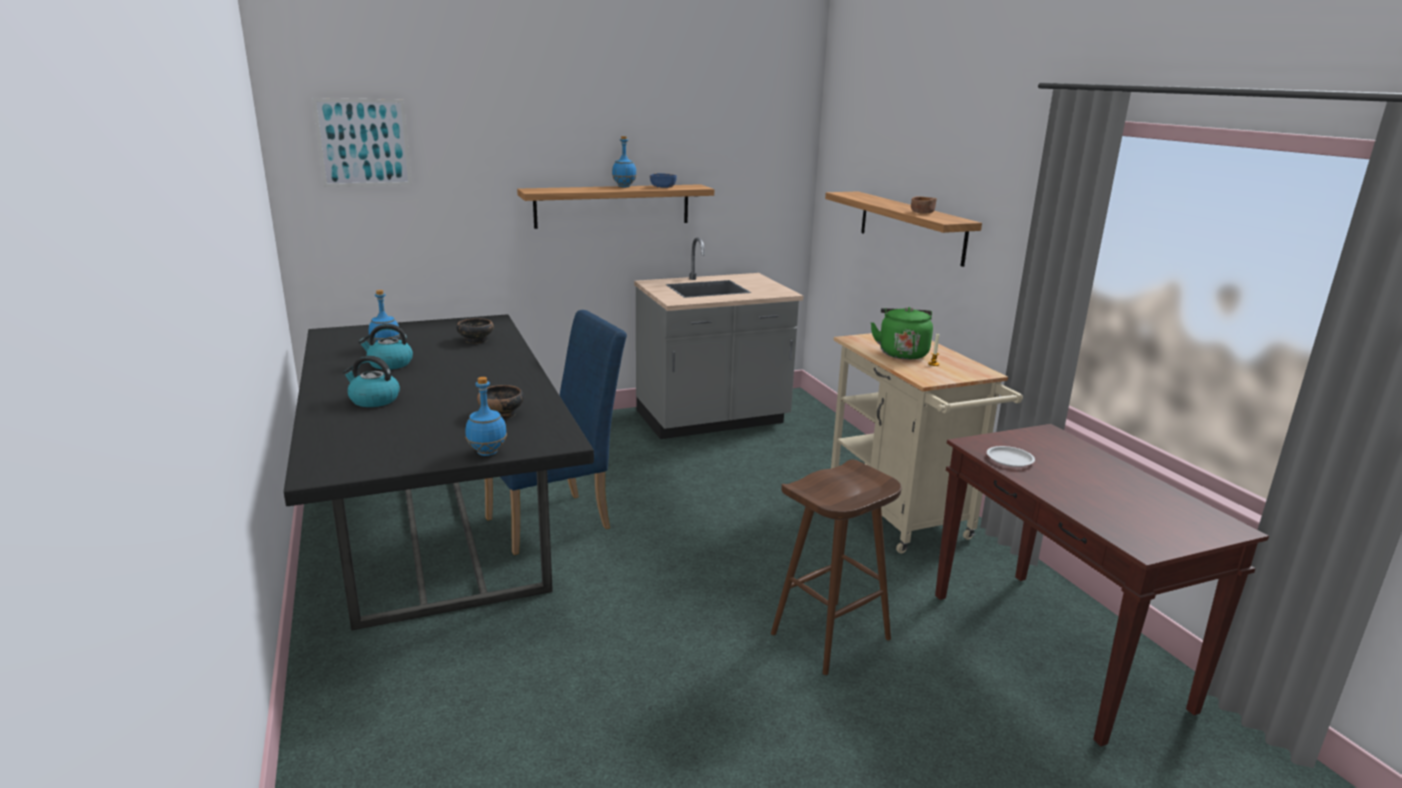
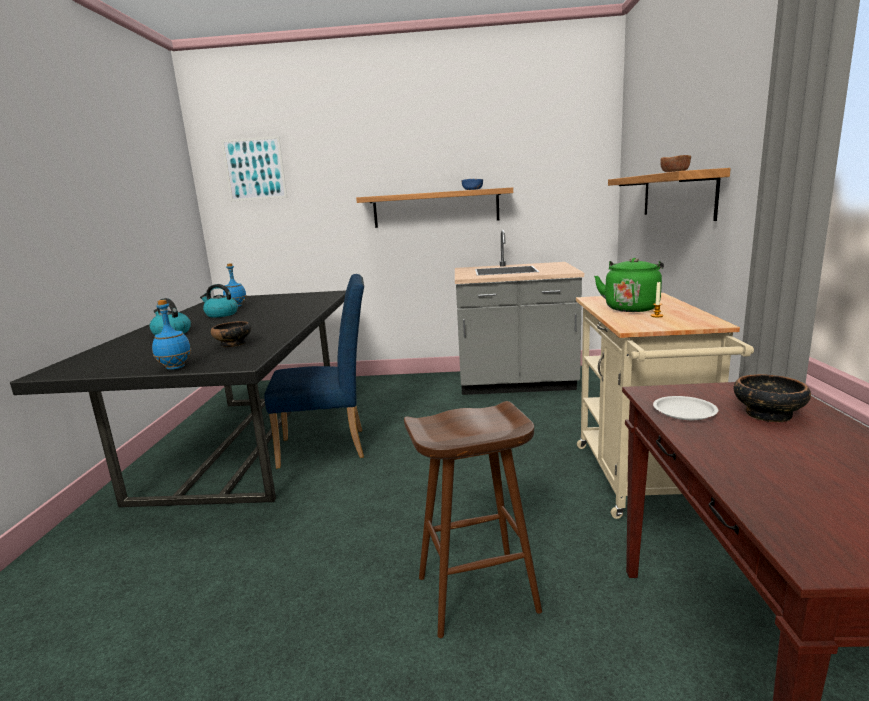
camera: 25 degrees right, 5 degrees down
(475, 340) = (299, 303): bowl -> bowl (767, 414)
(624, 187) = (442, 191): blue bottle -> none

